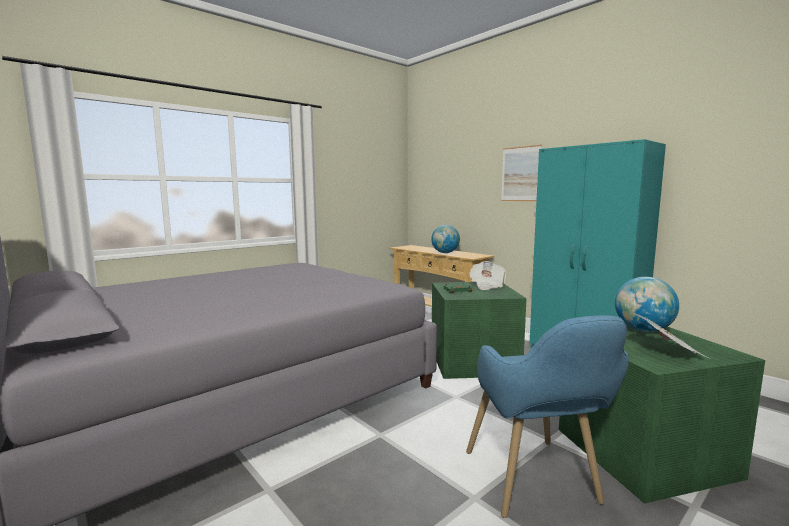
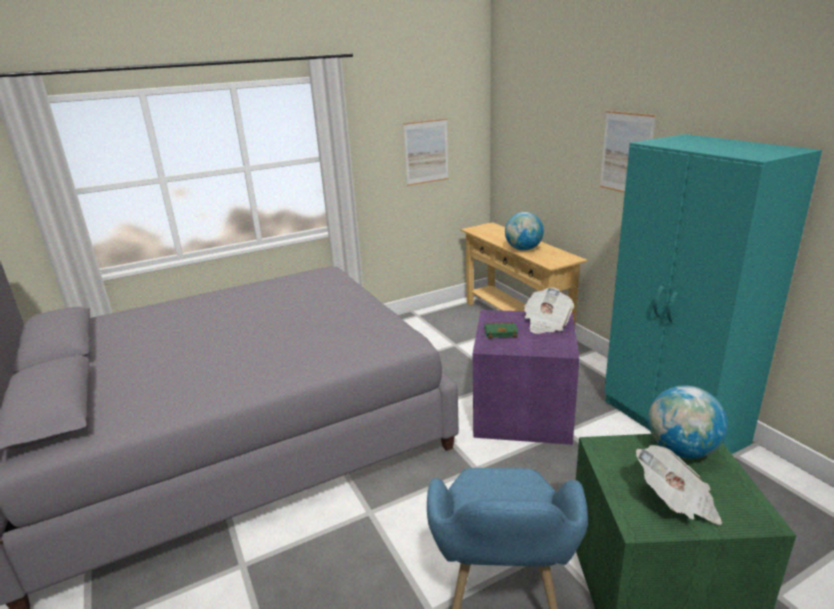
camera: 15 degrees right, 15 degrees up
(366, 187) = (426, 152): none -> picture
(474, 361) = (524, 411): green storage box -> purple storage box

